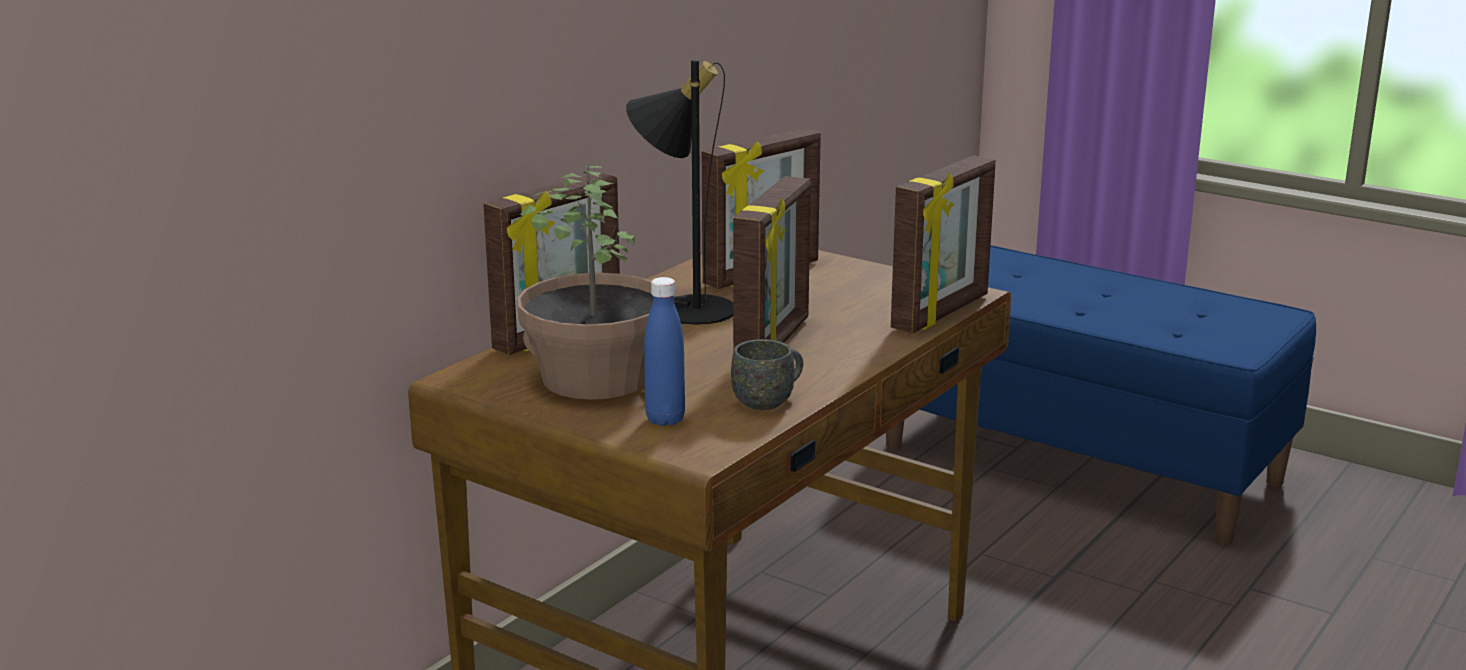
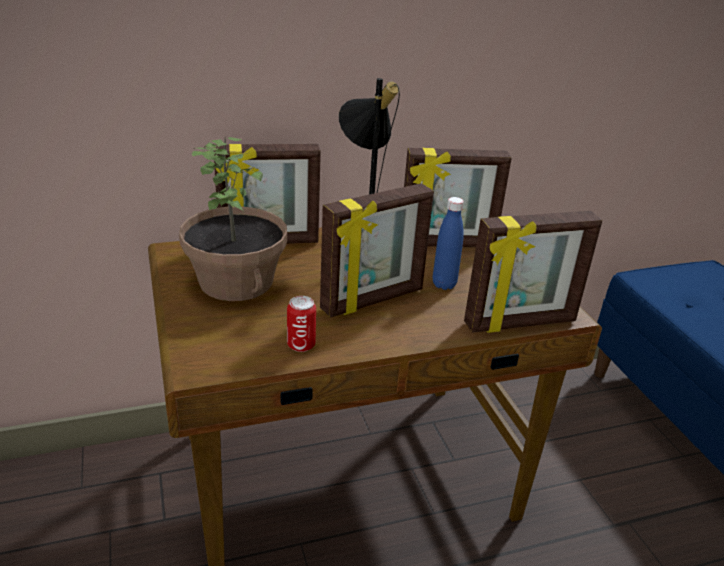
camera: 35 degrees right, 10 degrees up
(665, 419) = (221, 330): blue bottle -> blue bottle (444, 284)
(769, 400) = (301, 345): grey mug -> can

